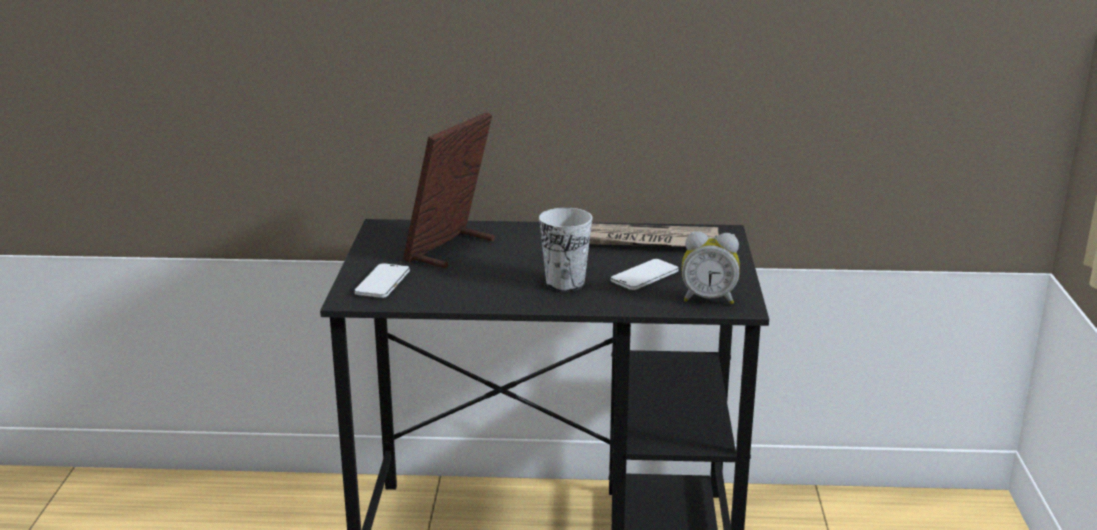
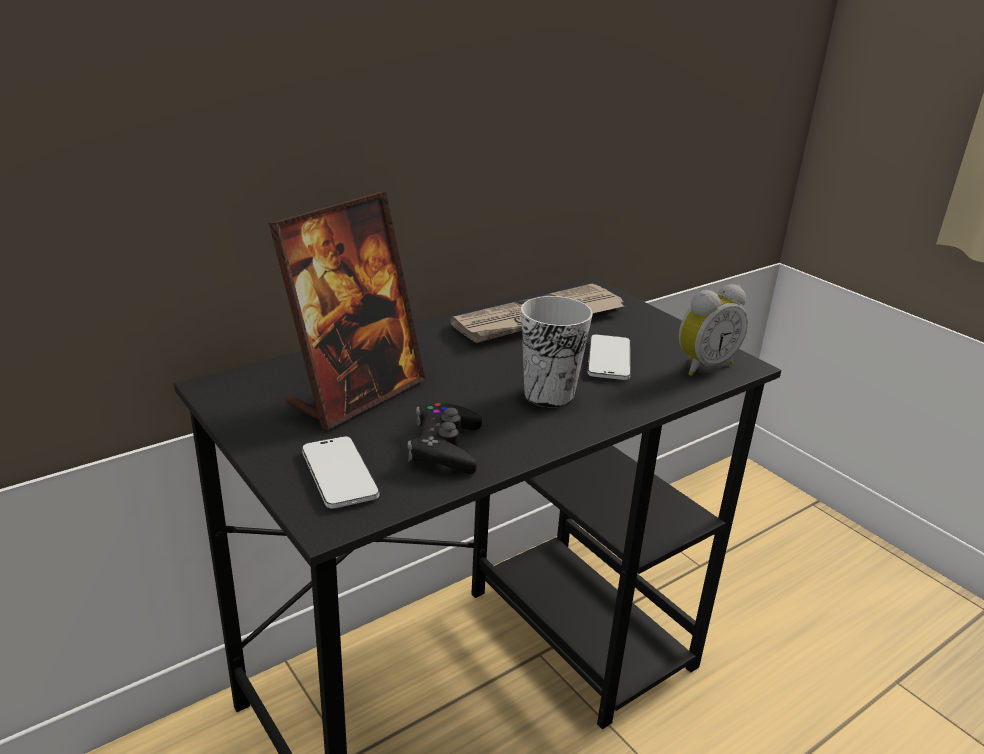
camera: 40 degrees left, 5 degrees up
(450, 250) = (356, 393): picture frame -> picture frame turned 135 degrees counterclockwise
(456, 289) = (445, 447): none -> black game controller

